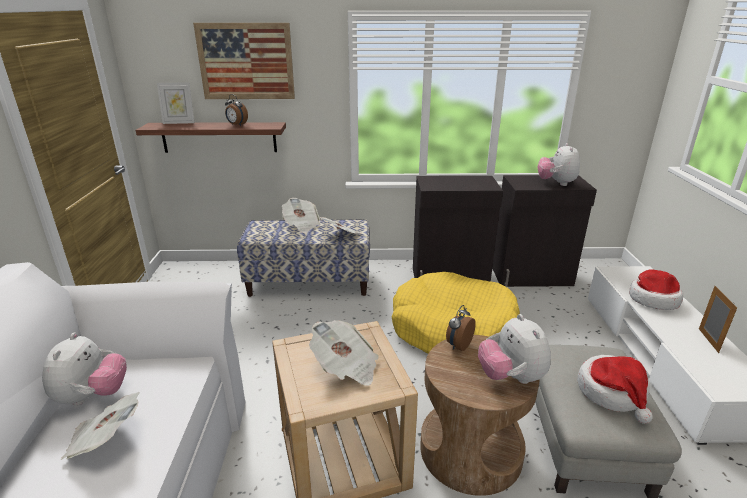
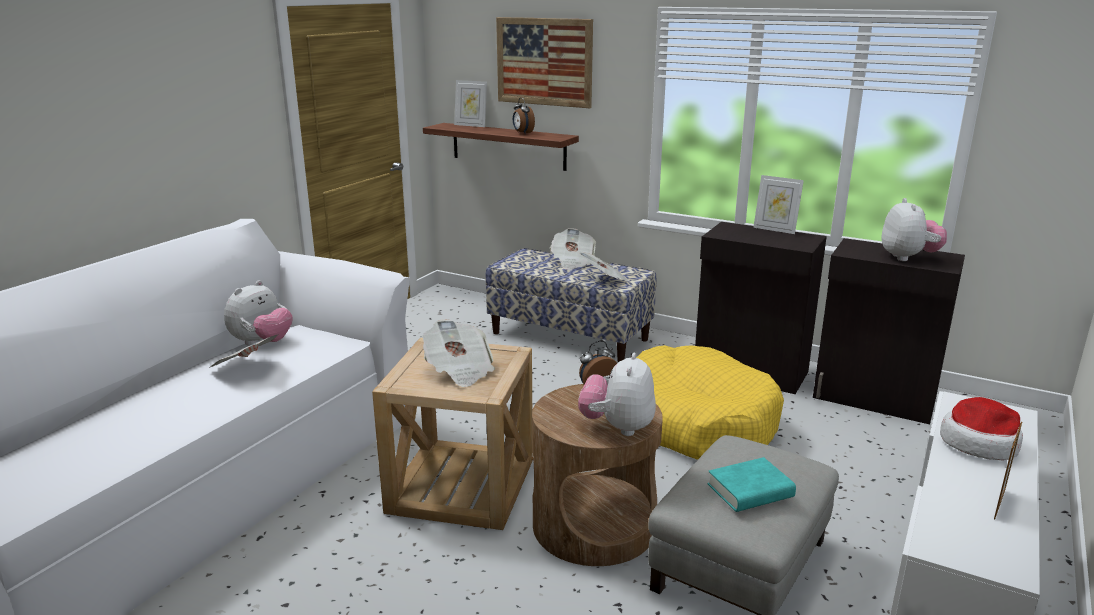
camera: 30 degrees right, 5 degrees down
(457, 176) = (775, 229): none -> picture frame
(556, 183) = (908, 258): plush toy -> plush toy turned 150 degrees clockwise
(612, 393) = (750, 491): hat -> turquoise book

